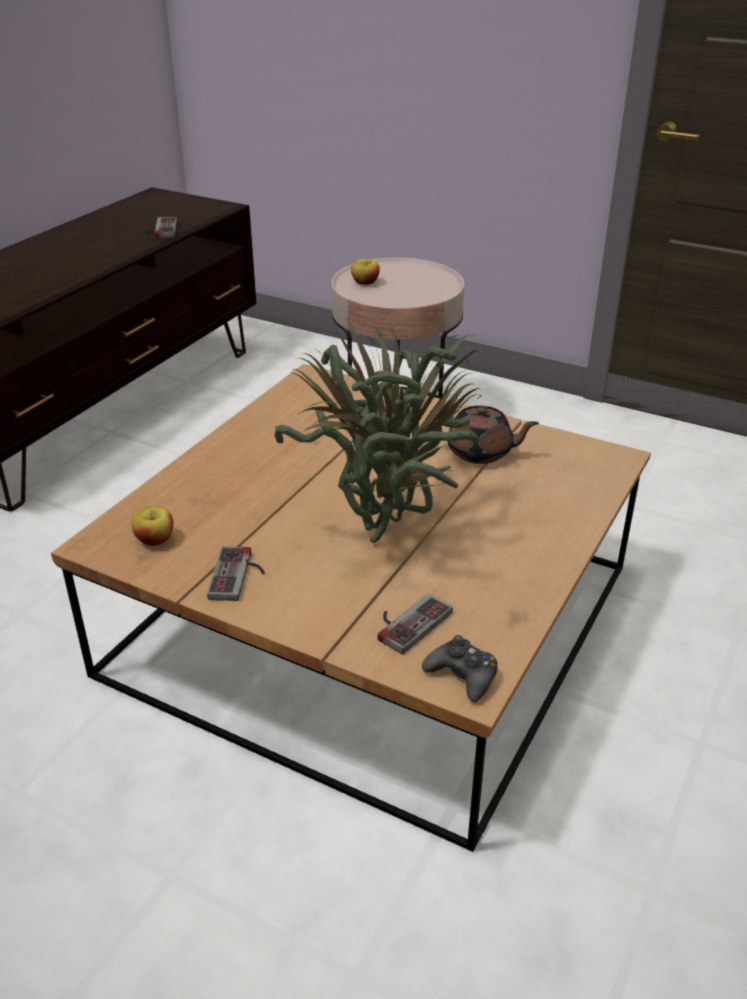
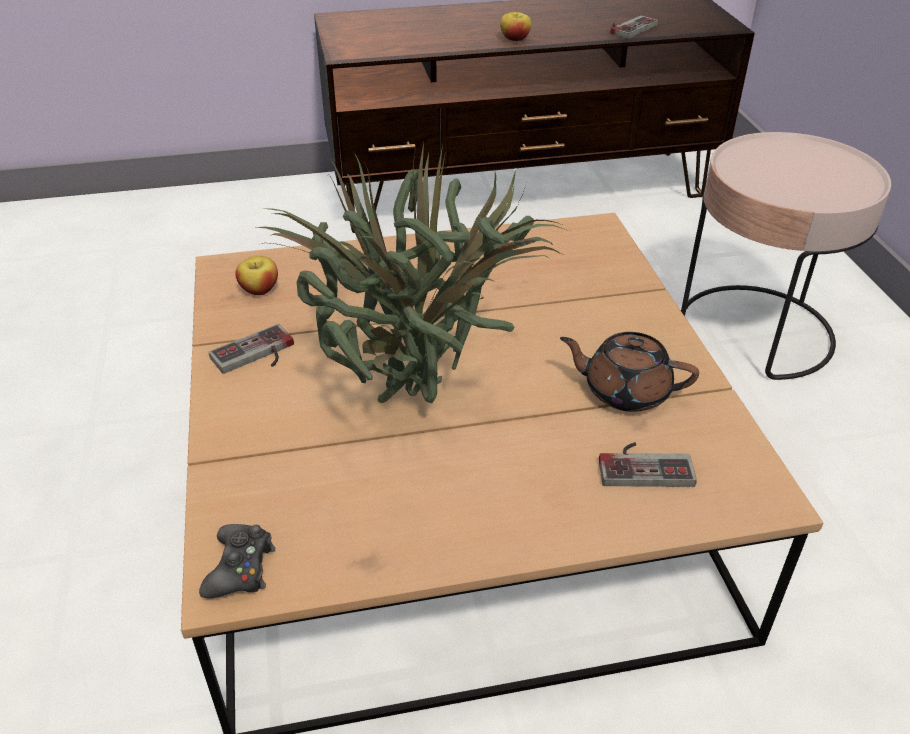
camera: 50 degrees right, 5 degrees up
(365, 283) = (764, 156): apple -> apple (515, 39)
(407, 621) = (288, 487): game controller -> game controller (644, 464)
(481, 452) = (625, 391): brown teapot -> brown teapot turned 135 degrees clockwise

